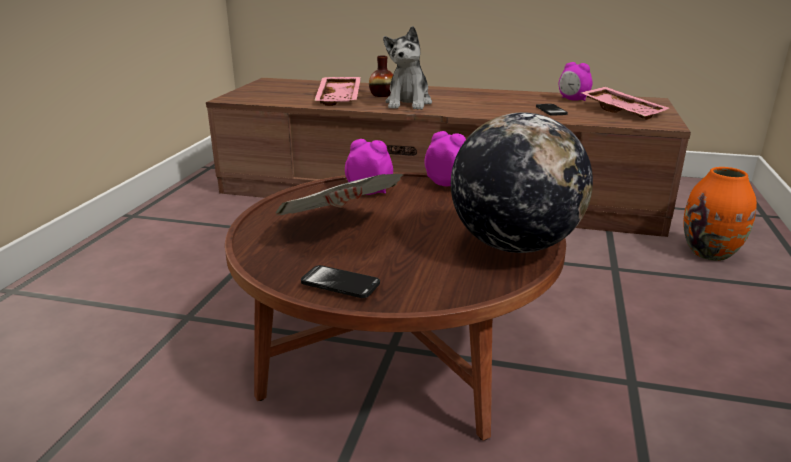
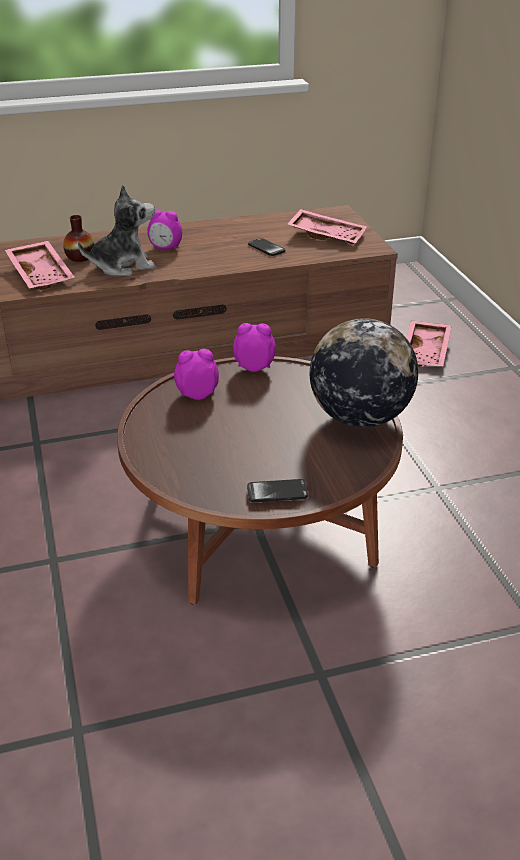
camera: 30 degrees left, 10 degrees up
(338, 228) = (216, 442): newspaper -> none
(408, 103) = (123, 266): plush toy -> plush toy turned 90 degrees counterclockwise
(573, 100) = (271, 225): alarm clock -> alarm clock (165, 248)
(710, 253) = (426, 352): orange vase -> pink tray

